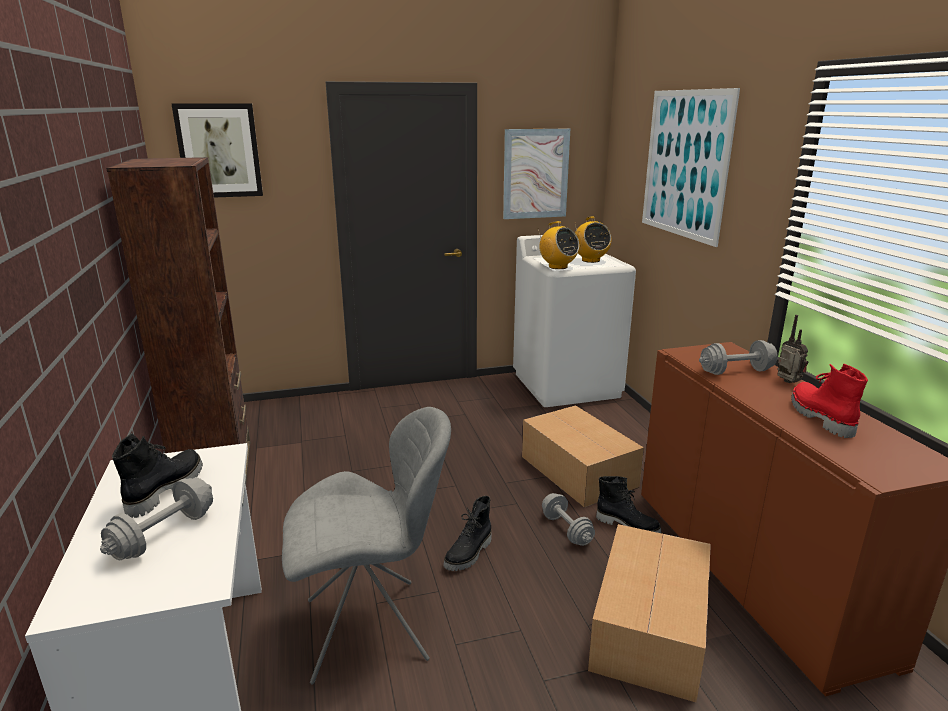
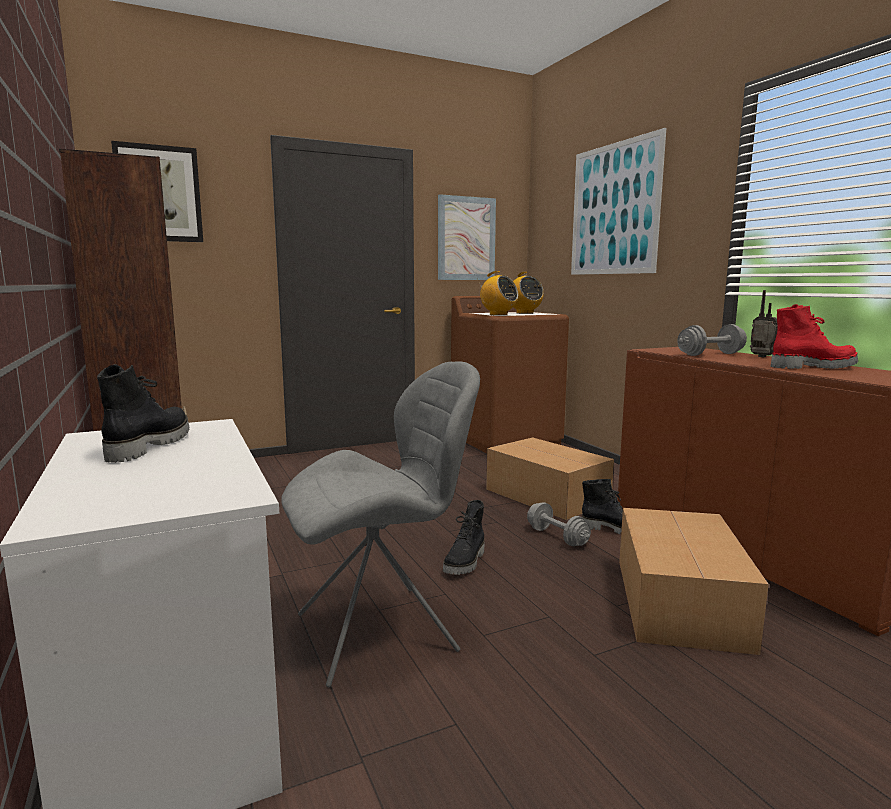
camera: 10 degrees left, 10 degrees down
(164, 535) = (164, 470): grey dumbbell -> none
(567, 385) = (506, 440): white washing machine -> brown washing machine
(819, 417) = (812, 367): red boot -> red boot turned 105 degrees clockwise

